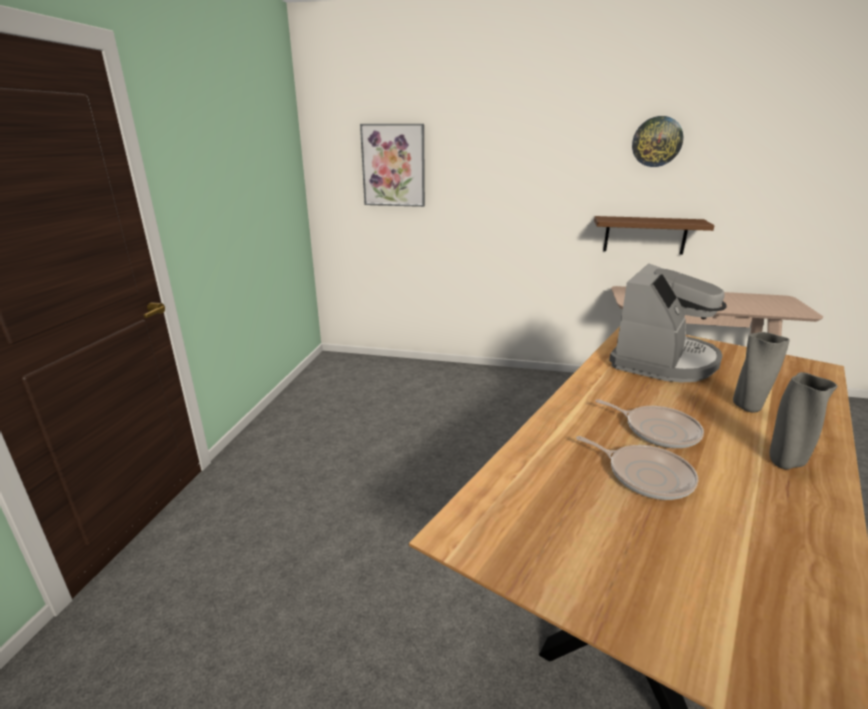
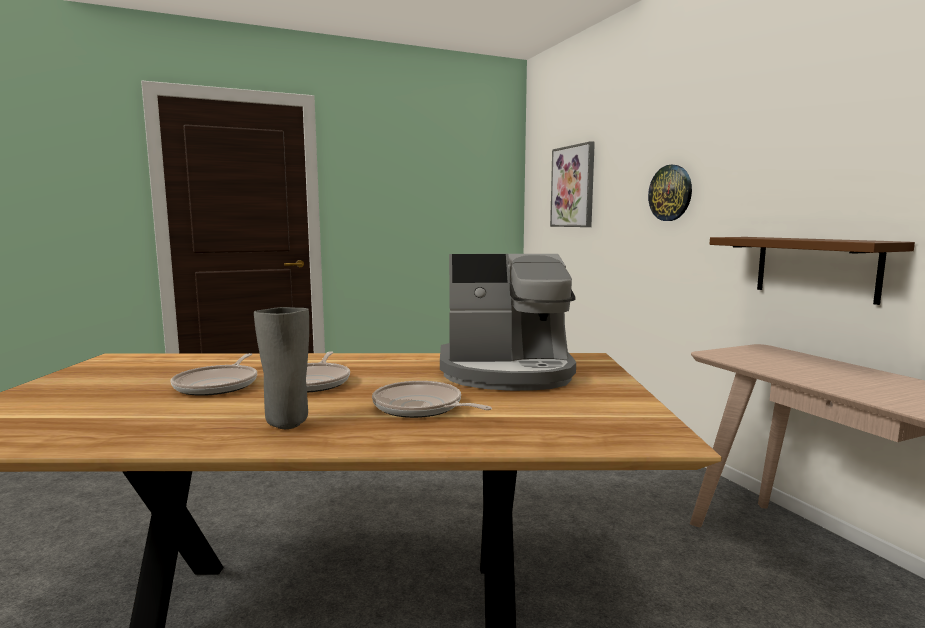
camera: 55 degrees right, 15 degrees down
(656, 141) = (824, 120): wall clock -> wall clock (670, 193)
(747, 408) = (421, 408): grey vase -> frying pan

